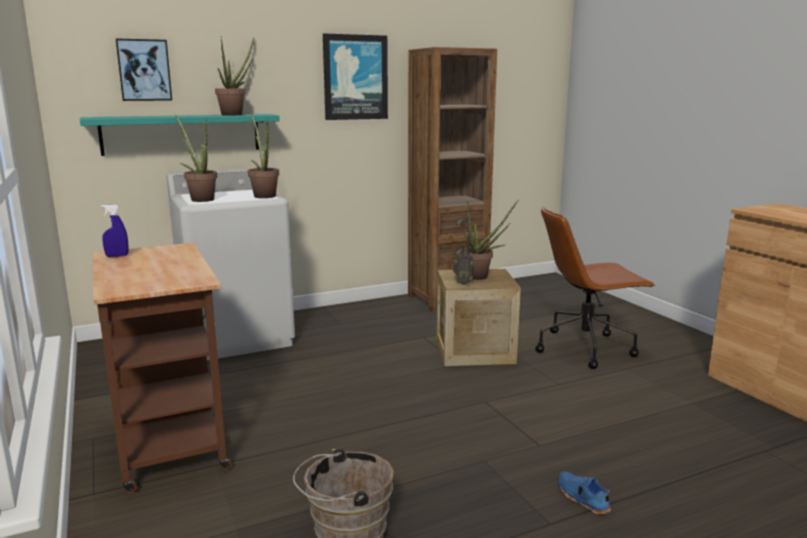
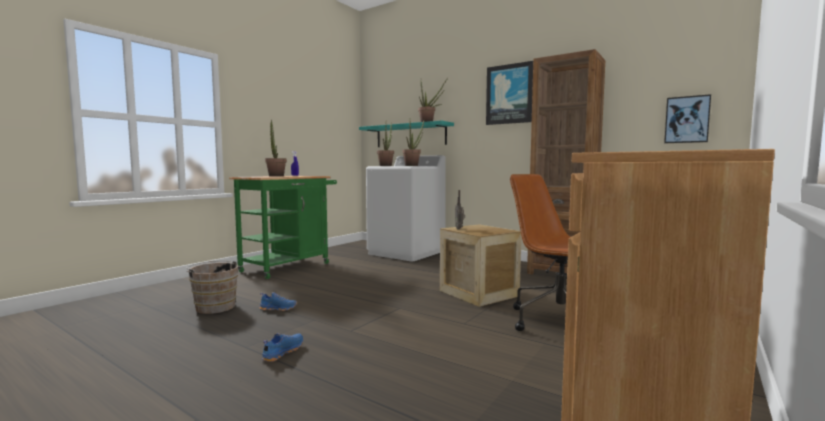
camera: 60 degrees right, 10 degrees down
(144, 70) = (397, 103): picture -> picture (687, 119)
(168, 437) = (289, 266): brown cart -> green cart
(413, 480) = (279, 308): none -> blue shoe
(481, 277) = (483, 229): potted plant -> potted plant (276, 176)

